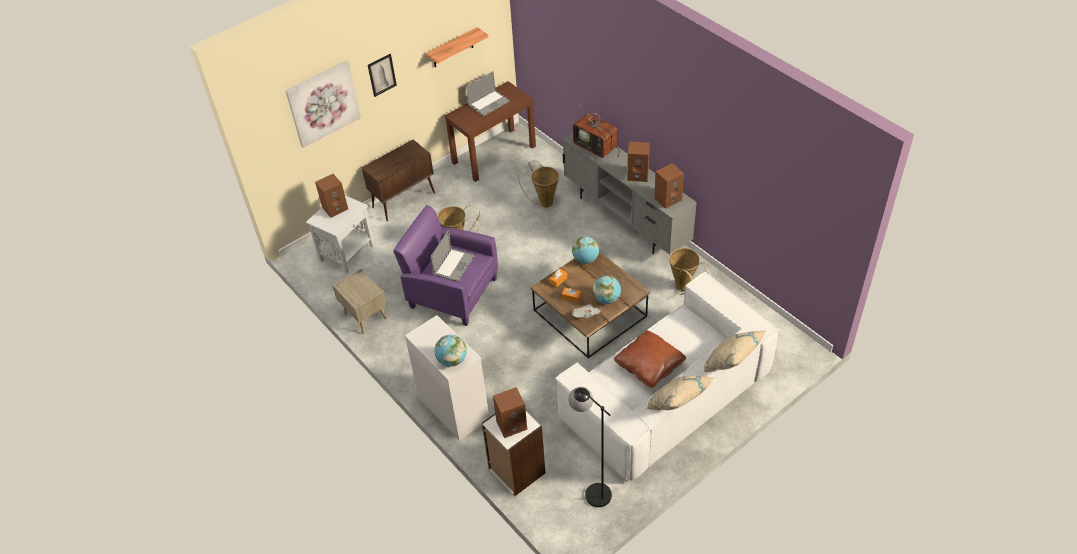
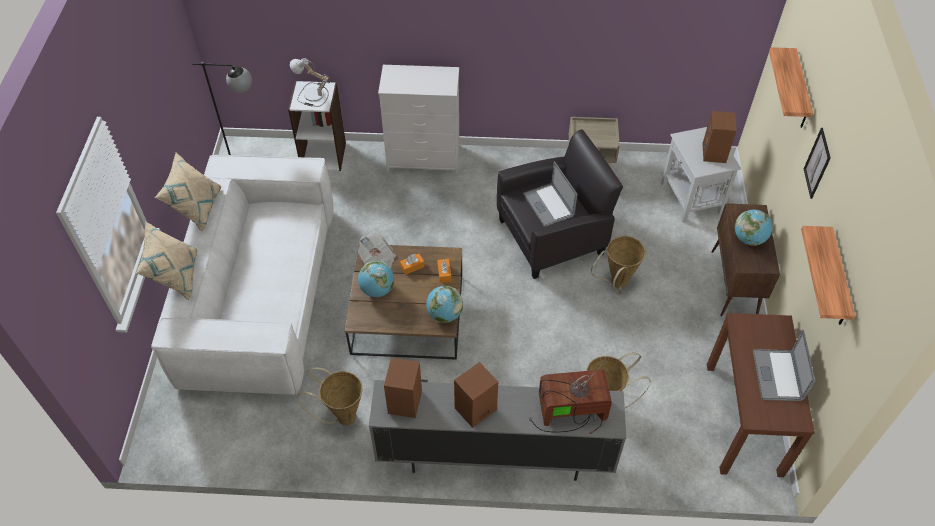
camera: 130 degrees right, 5 degrees up
(323, 103) = (800, 91): picture -> shelf
(452, 292) = (552, 236): purple armchair -> black armchair
(452, 360) = (397, 76): globe -> globe (749, 239)
(512, 424) = (312, 95): brown speaker -> table lamp
(649, 365) = (271, 256): brown pillow -> none

